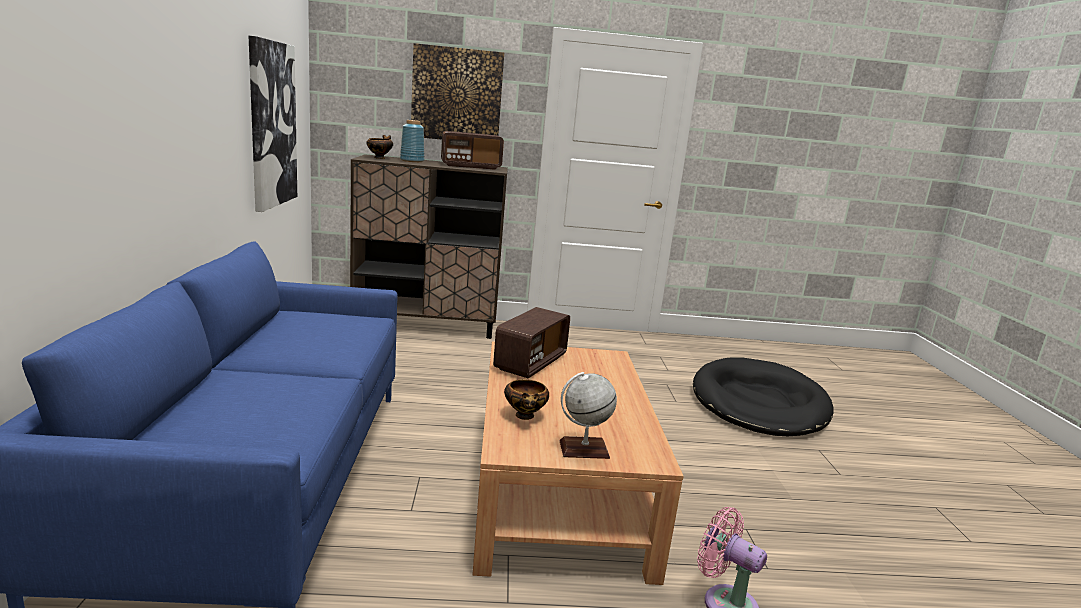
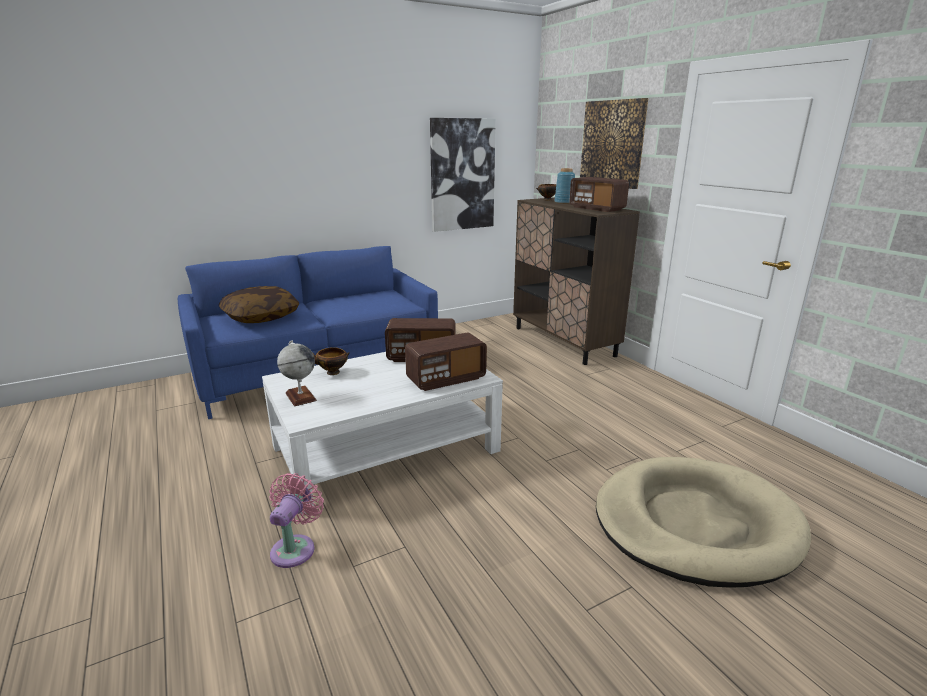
camera: 65 degrees right, 5 degrees up
(250, 405) = (261, 317): none -> pillow
(557, 487) = (386, 448): brown coffee table -> white coffee table
(604, 369) = (446, 379): none -> radio
(759, 403) = (694, 524): black dog bed -> beige dog bed

